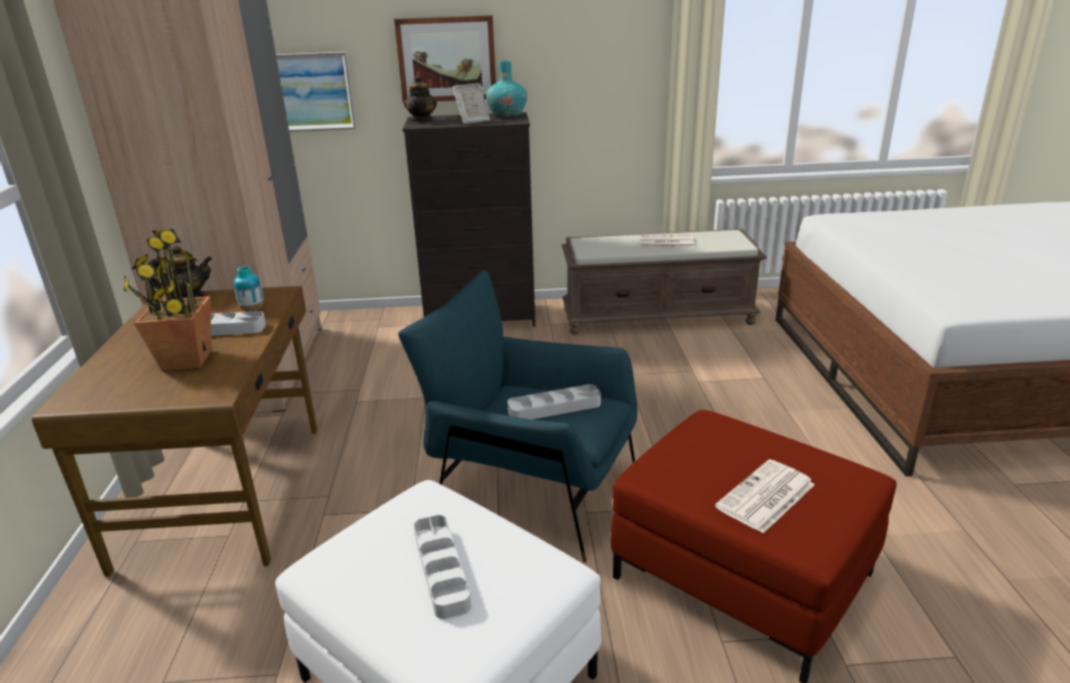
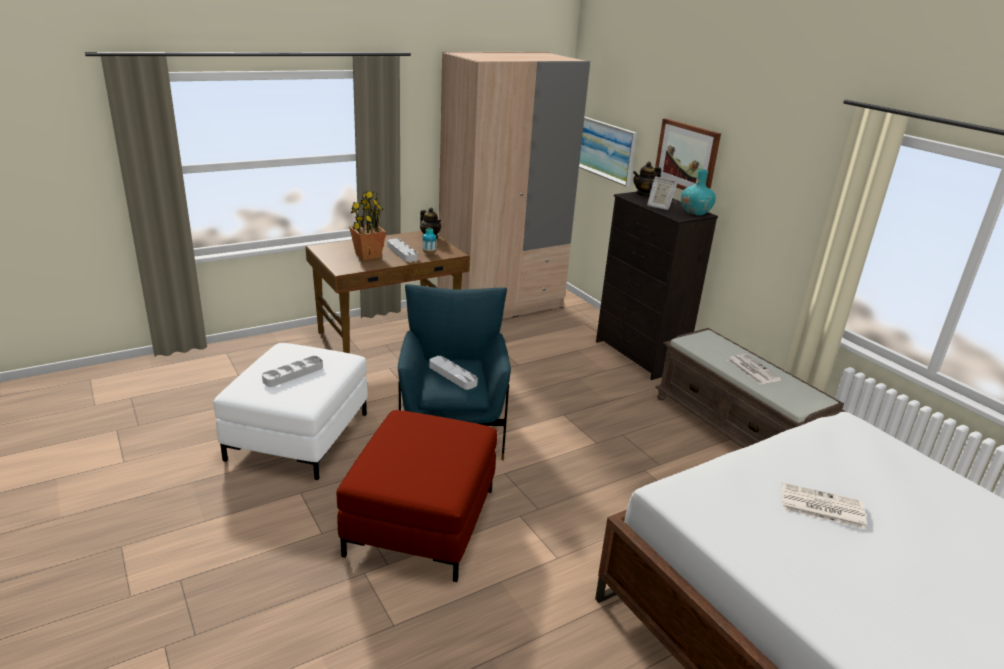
camera: 60 degrees right, 0 degrees up
(765, 497) = (399, 458): newspaper -> newspaper (820, 506)

